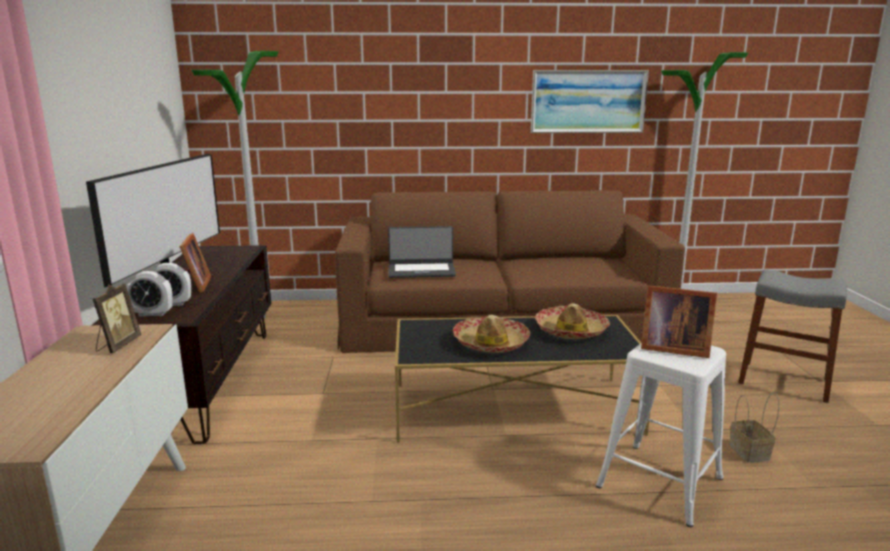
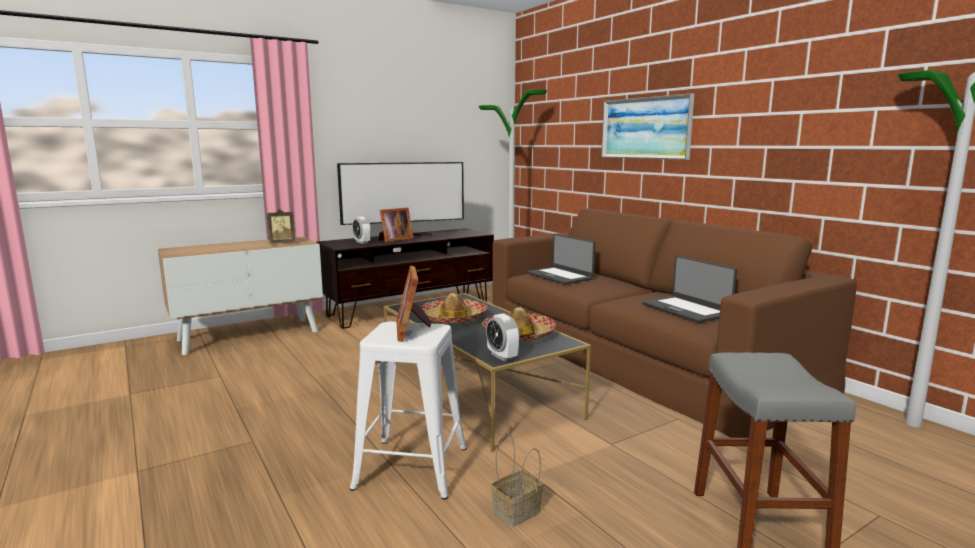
camera: 60 degrees right, 5 degrees down
(152, 314) = (344, 243): alarm clock -> alarm clock (502, 356)
(579, 266) = (686, 309): none -> laptop
(588, 101) = (807, 123): picture -> picture (645, 128)

